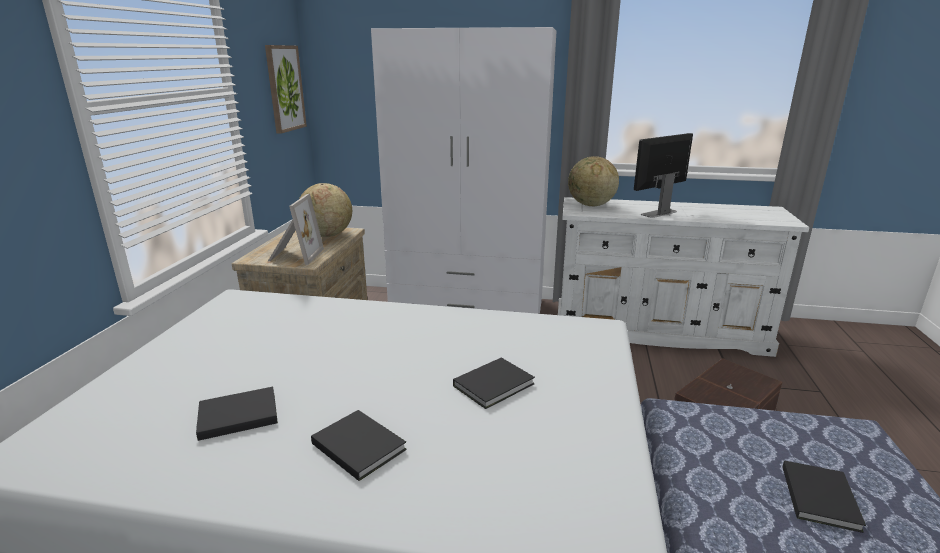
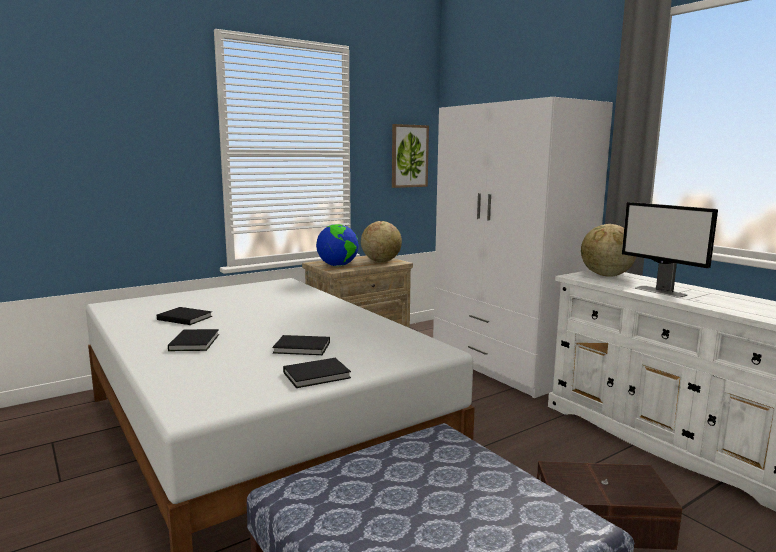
camera: 45 degrees right, 10 degrees down
(294, 255) = (337, 266): picture frame -> globe
(658, 213) = (661, 291): monitor -> monitor turned 135 degrees counterclockwise
(820, 496) = (422, 516): black book -> black book (318, 375)

